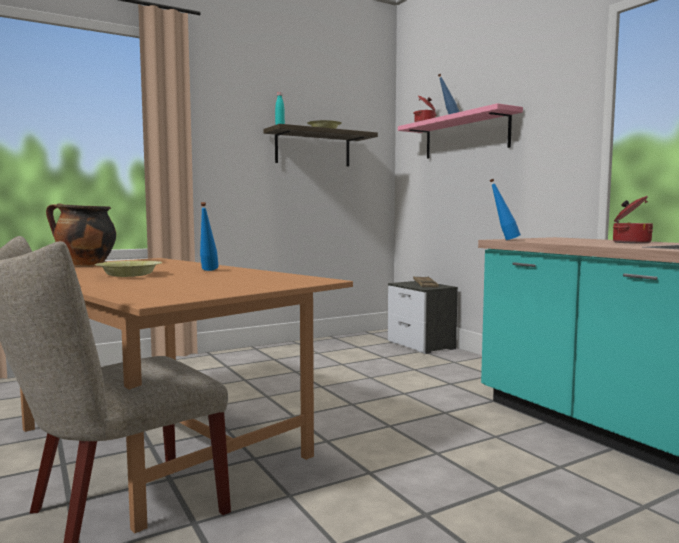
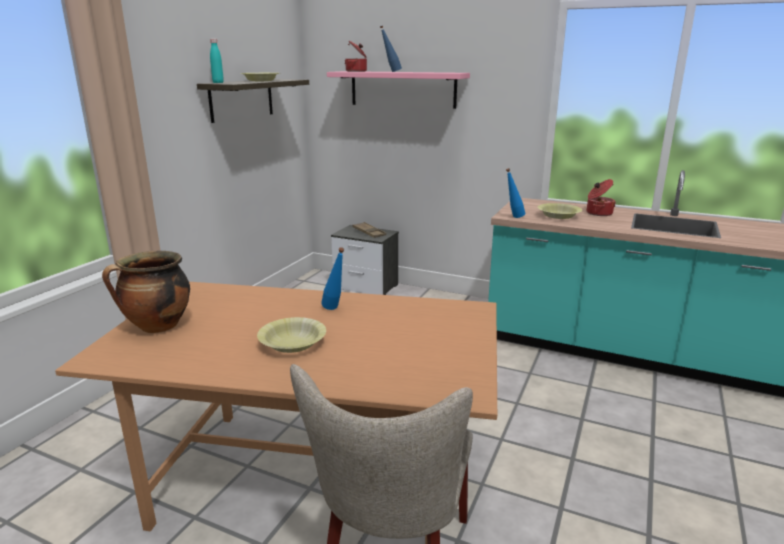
camera: 35 degrees left, 15 degrees up
(565, 241) = (558, 216): none -> yellow bowl

